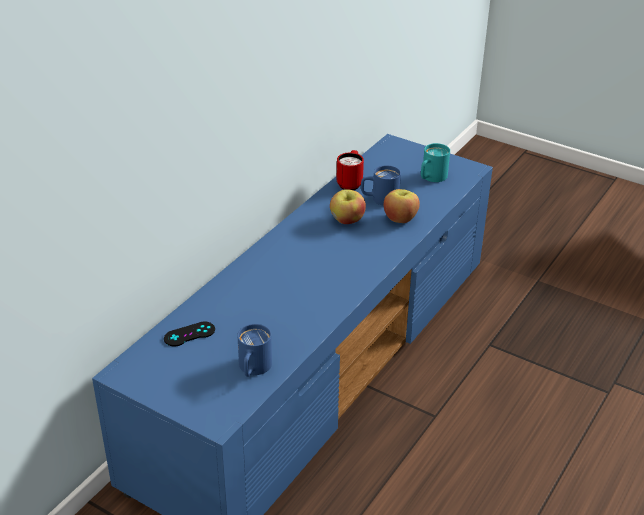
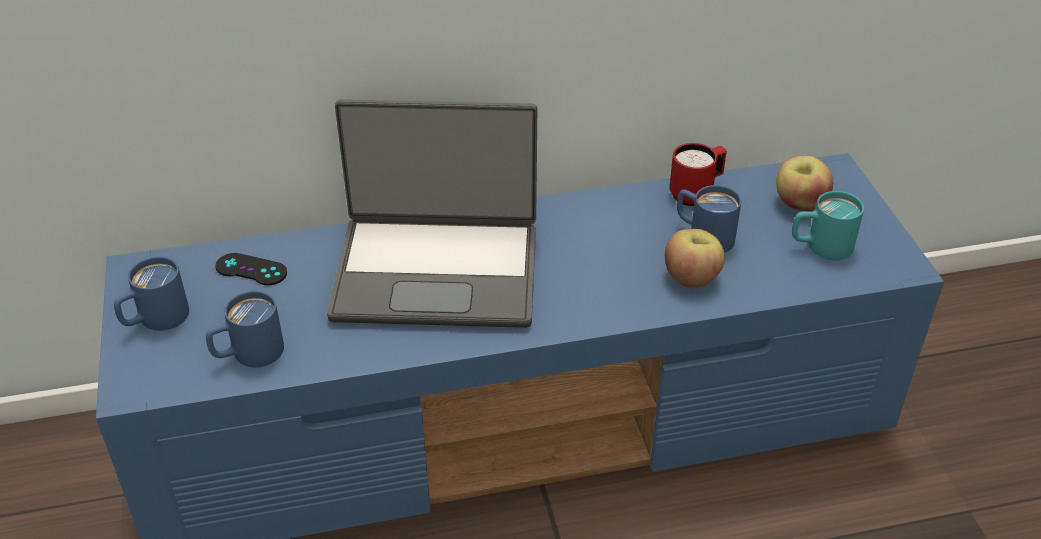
camera: 45 degrees right, 5 degrees up
(176, 386) = (155, 320): none -> blue mug
(286, 280) = (437, 271): none -> laptop
(347, 220) = (618, 240): apple -> apple (799, 204)

